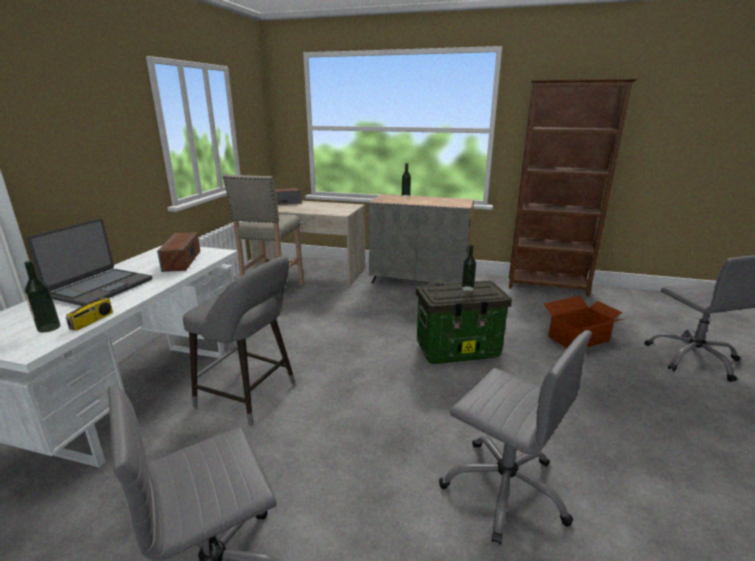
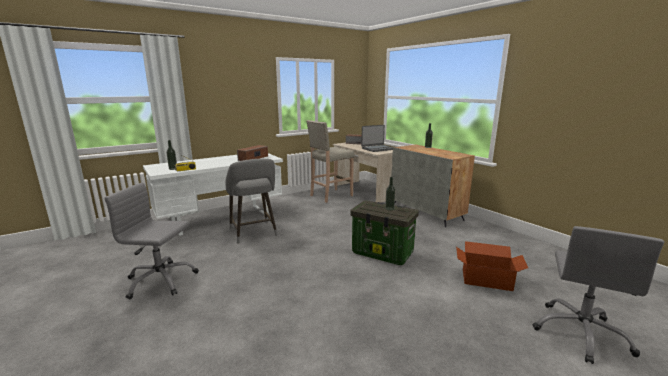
camera: 40 degrees right, 5 degrees down
(101, 288) = (209, 161): laptop -> laptop (378, 149)
(505, 488) = (293, 315): grey office chair -> none
(547, 287) = (529, 243): brown bookcase -> none

